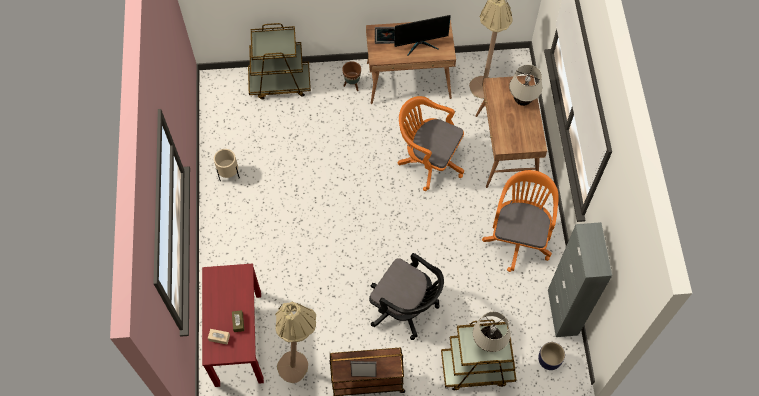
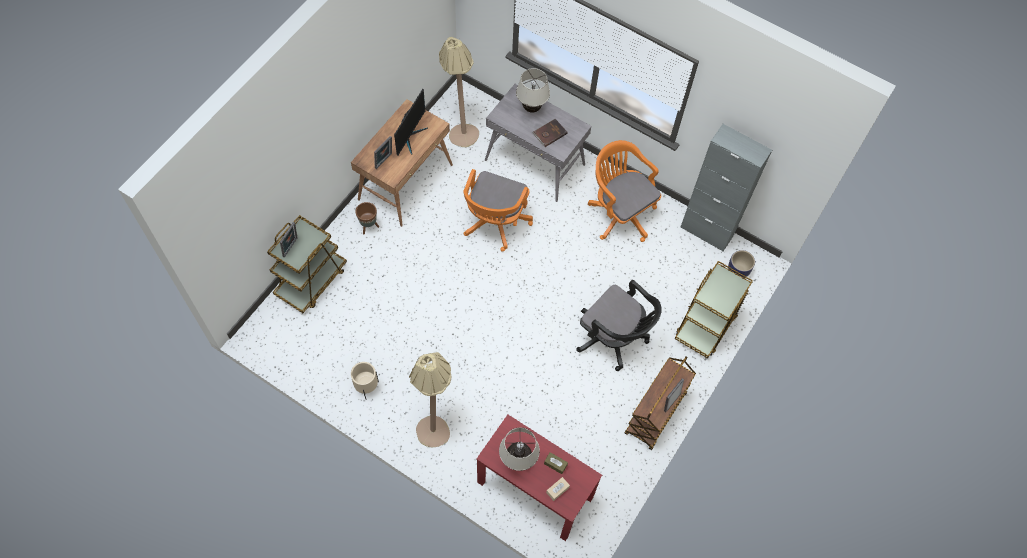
camera: 55 degrees left, 0 degrees up
(267, 41) = (291, 248): none -> picture frame
(300, 364) = (599, 455): beige floor lamp -> beige floor lamp (435, 424)
(405, 308) = (613, 338): black office chair -> black office chair turned 60 degrees clockwise
(428, 160) = (494, 224): orange office chair -> orange office chair turned 45 degrees counterclockwise
(488, 342) = (723, 288): beige table lamp -> beige table lamp (518, 460)
(506, 149) = (535, 162): brown desk -> grey desk
(511, 128) = (549, 133): none -> brown book

